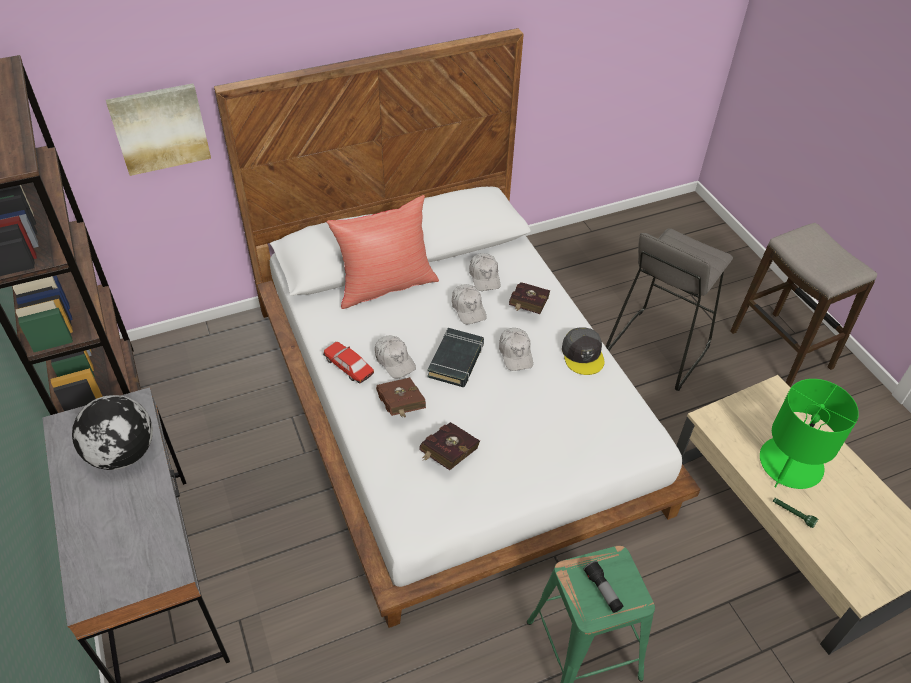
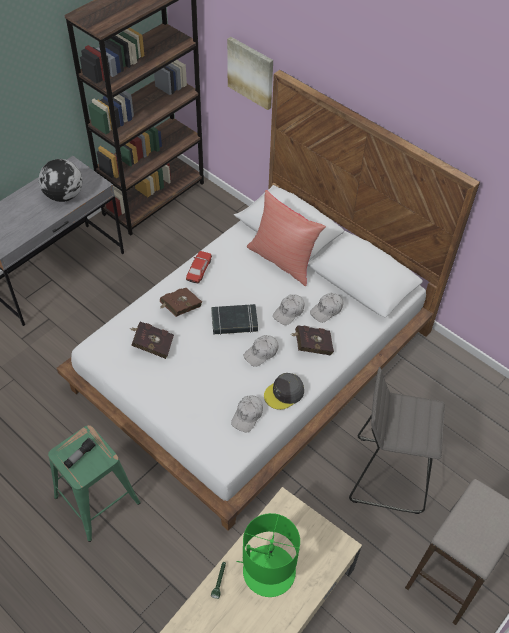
camera: 65 degrees right, 5 degrees up
(394, 360) = (217, 290): white cap -> white cap (247, 415)

